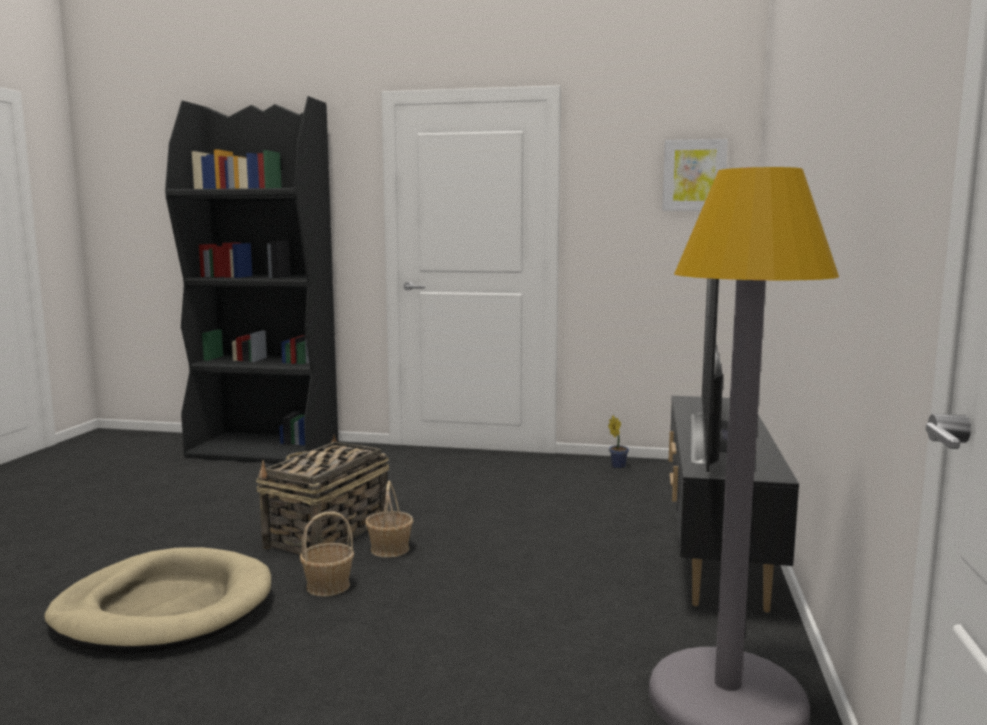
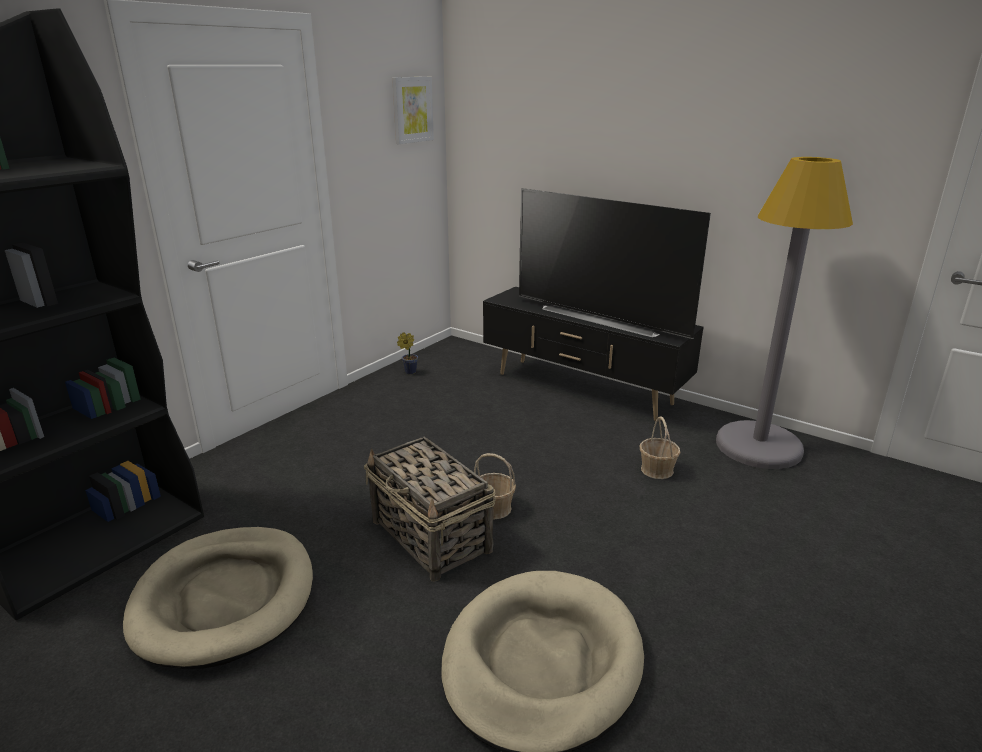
camera: 65 degrees left, 15 degrees up
(218, 493) = (225, 598): none -> beige dog bed
(327, 586) = (548, 553): basket -> basket (657, 470)

